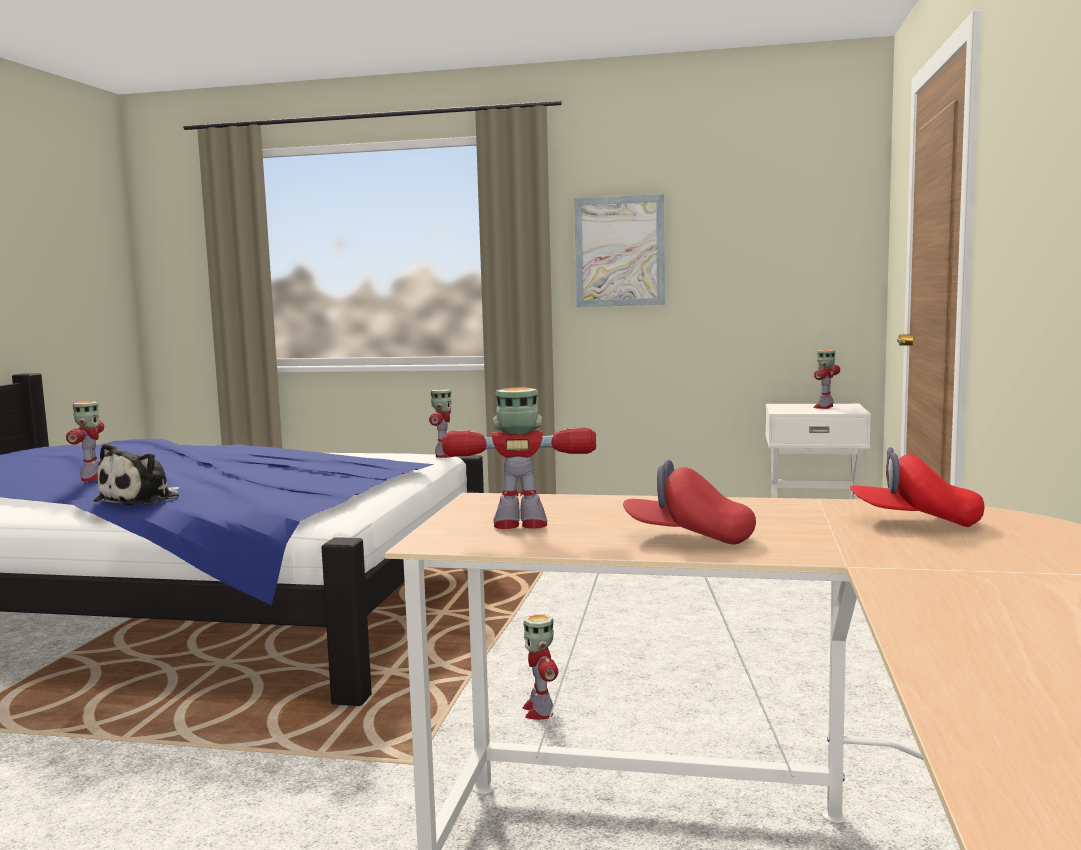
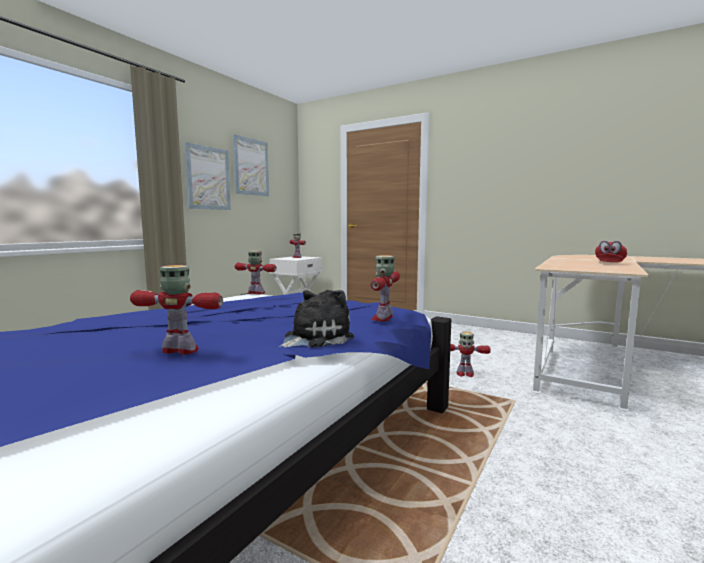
camera: 70 degrees left, 0 degrees up
(142, 499) = (314, 338): plush toy -> plush toy turned 90 degrees counterclockwise
(522, 525) = (597, 267): toy robot -> toy robot (383, 318)
(726, 215) = (251, 167): none -> picture
(915, 522) = (582, 257): red cap -> none

